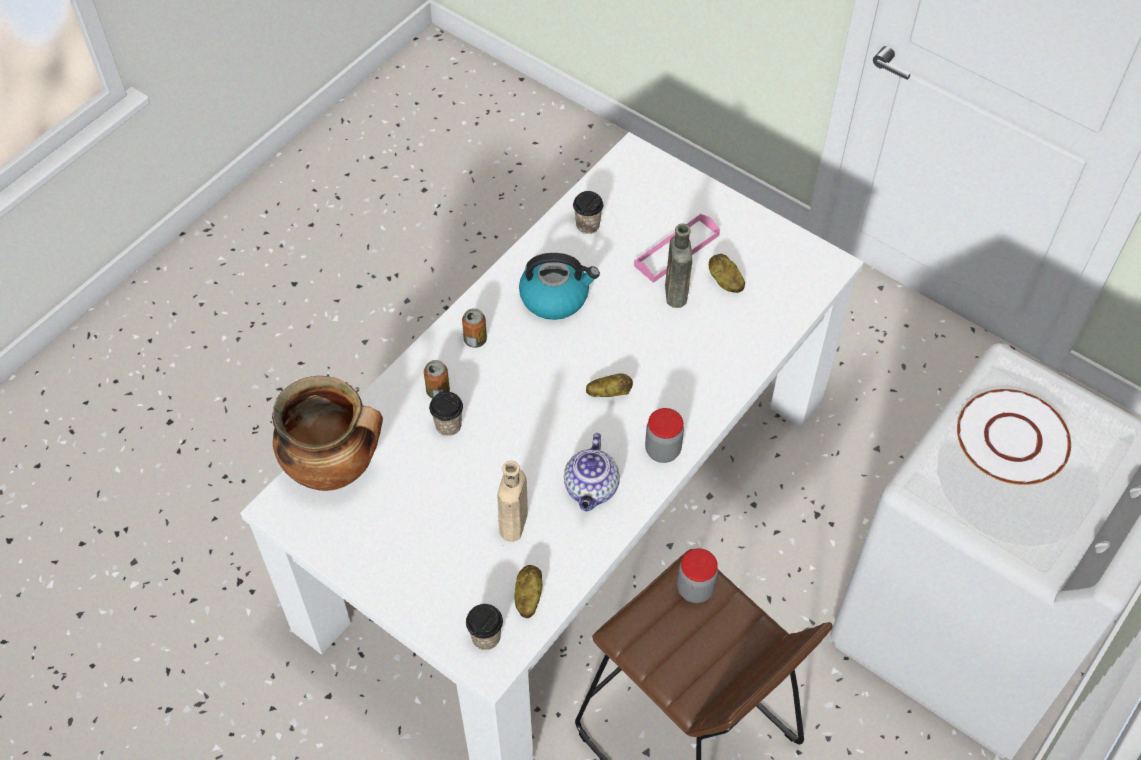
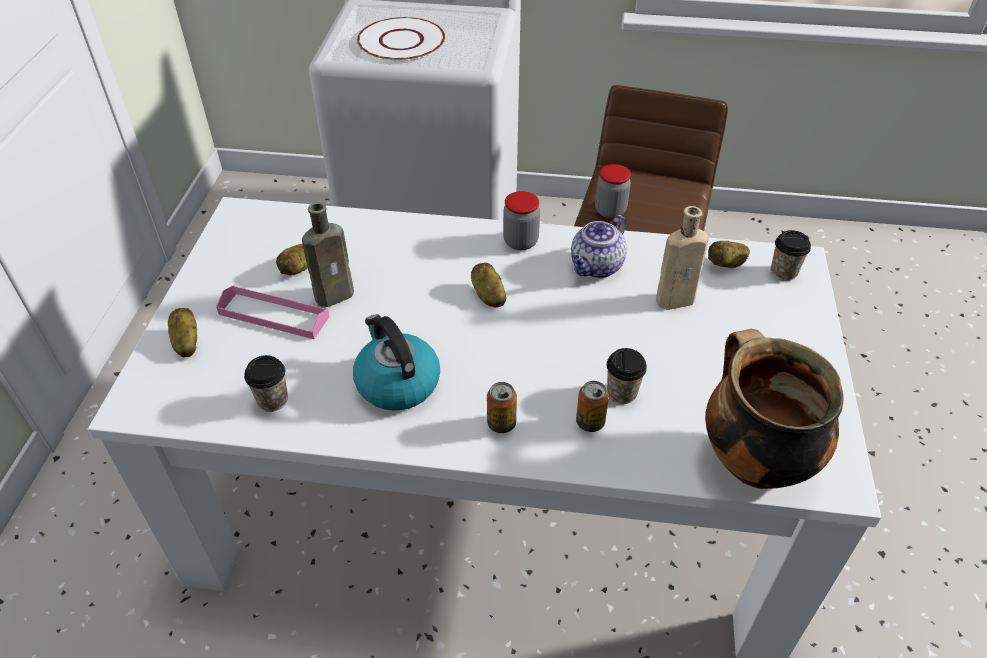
camera: 120 degrees left, 10 degrees down
(591, 489) = (596, 267): teapot -> teapot turned 150 degrees clockwise
(679, 195) = (186, 342): none -> potato

